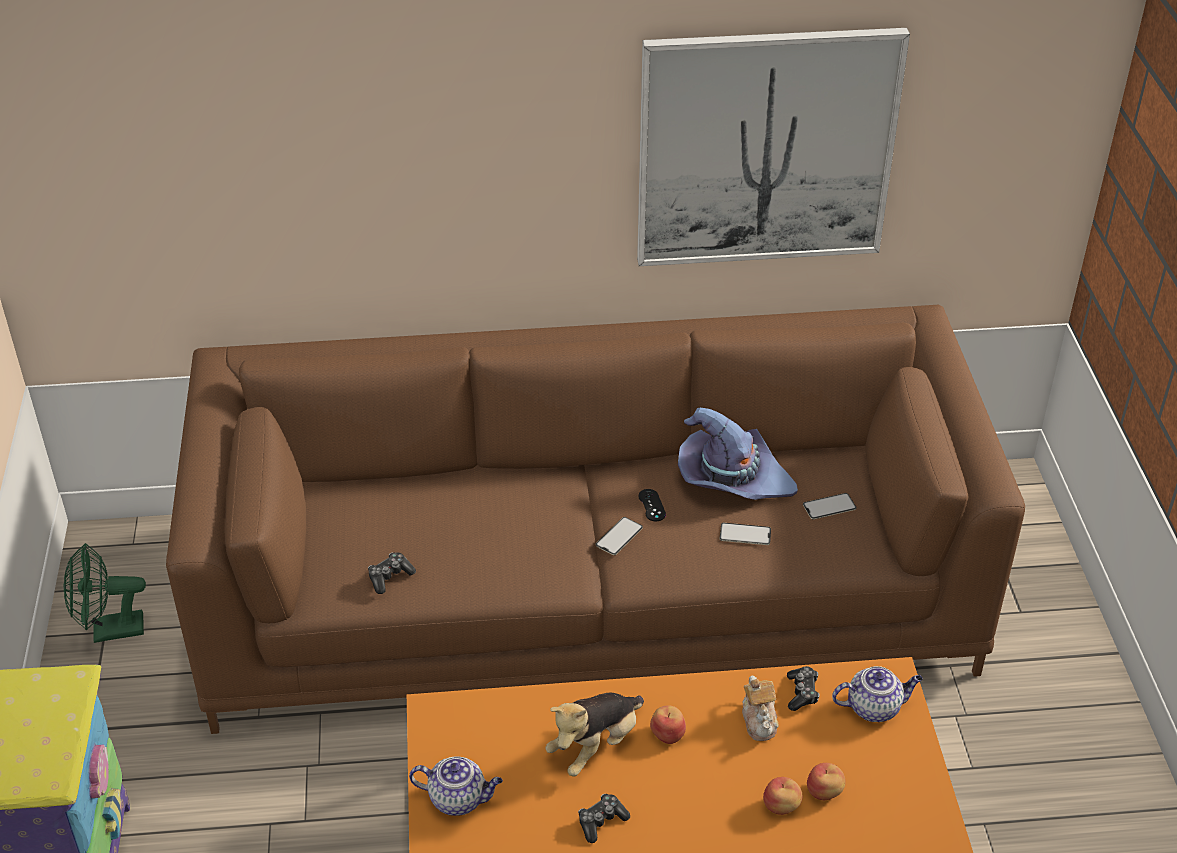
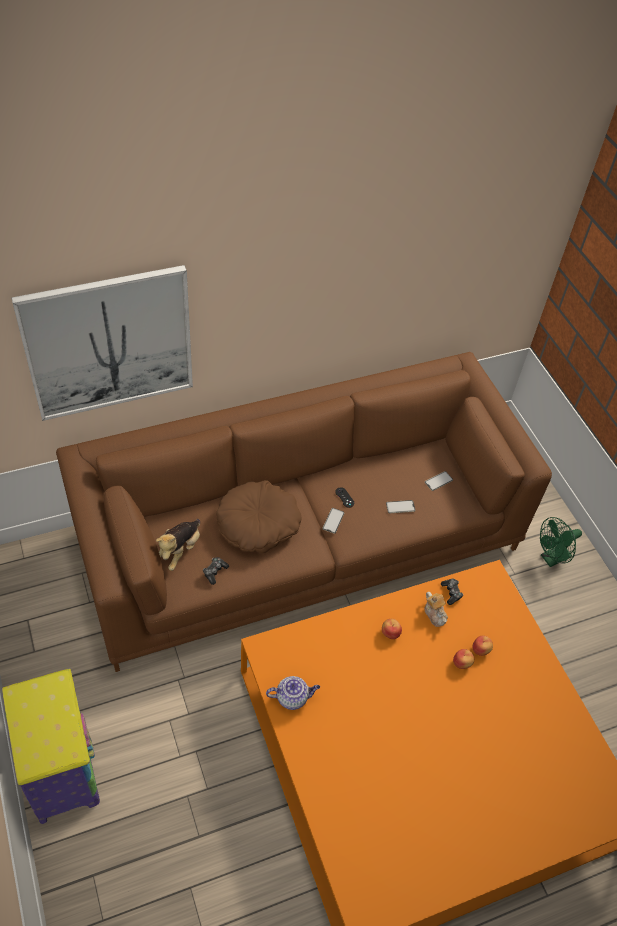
camera: 20 degrees left, 10 degrees up
(109, 631) = (30, 618): green fan -> green fan (552, 558)
(487, 519) = (257, 523): none -> brown pillow
(595, 745) = (355, 648): plush toy -> plush toy (179, 550)
(601, 821) = (373, 693): game controller -> none
(731, 477) = (381, 471): purple hat -> none
(766, 148) = (386, 287): picture -> picture (109, 343)
(874, 707) = (490, 593): teapot -> none

